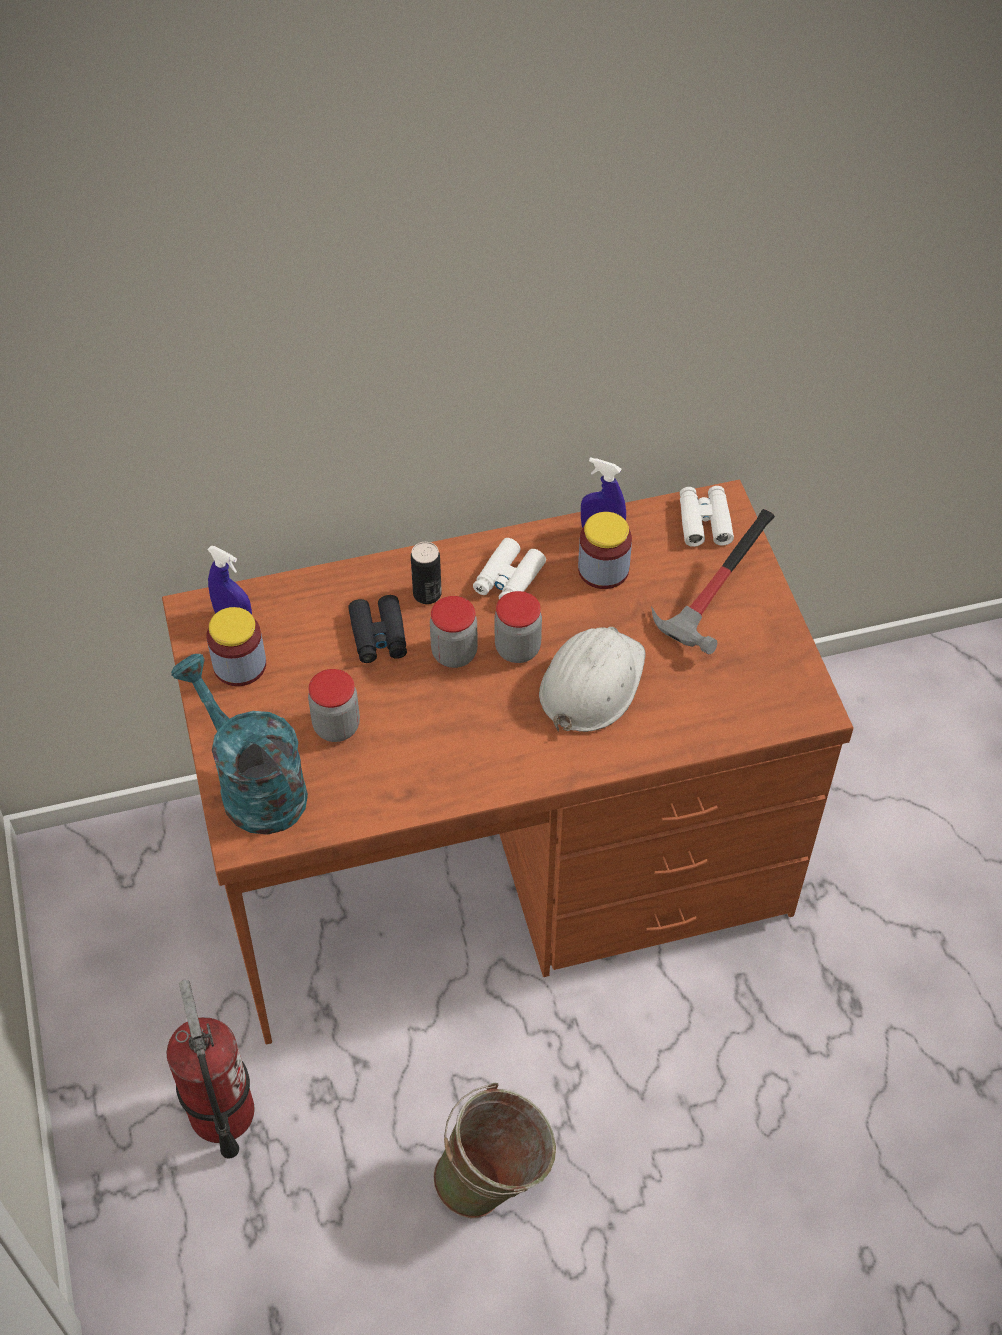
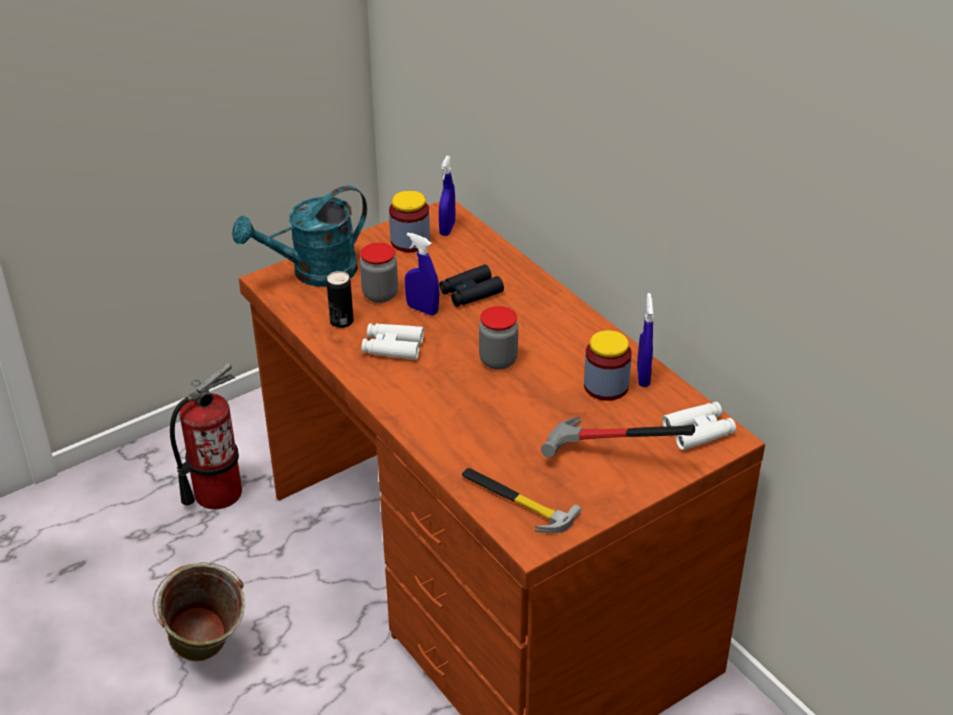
camera: 70 degrees right, 15 degrees down
(253, 785) = (313, 273): turquoise watering can -> turquoise watering can turned 150 degrees counterclockwise
(388, 692) = (422, 309): none -> blue spray bottle
(427, 594) = (523, 304): can -> can (341, 321)
(454, 653) = (475, 331): jar -> none
(508, 579) = (563, 340): white binoculars -> white binoculars (392, 347)
(591, 683) = (486, 405): white hard hat -> none
(752, 704) = (515, 501): none -> hammer

